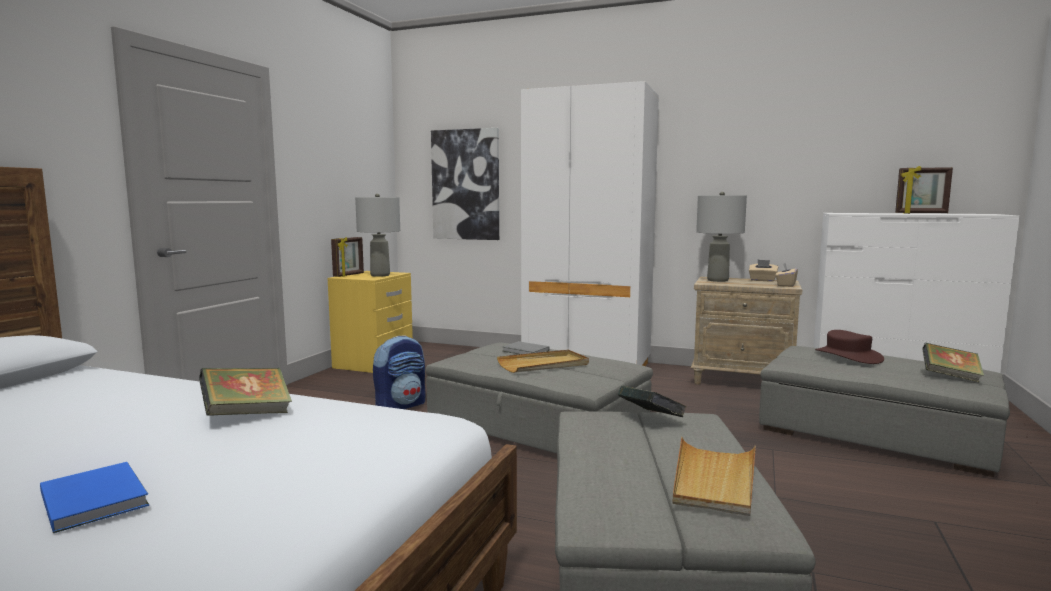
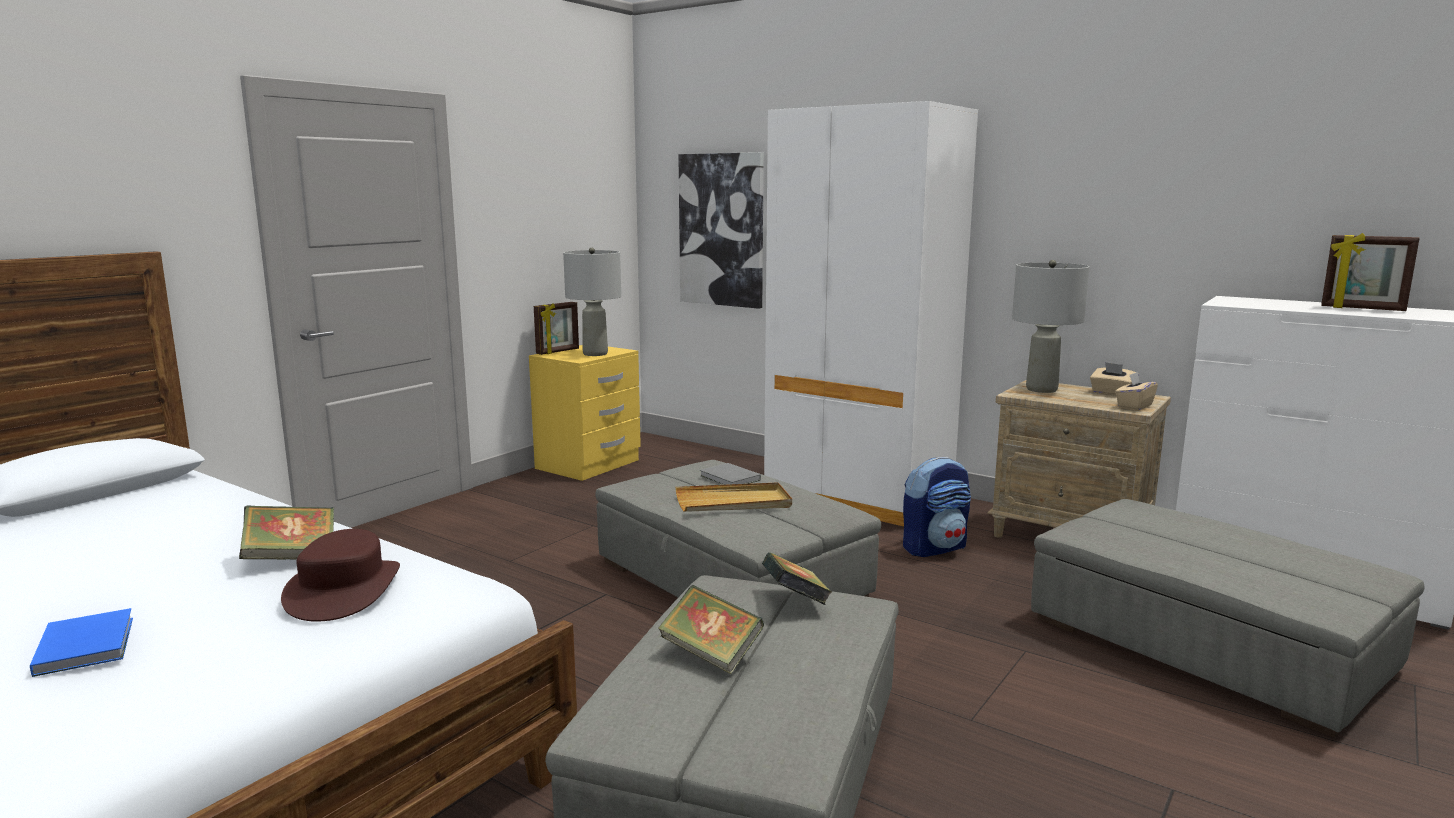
camera: 15 degrees right, 5 degrees up
(401, 405) = (584, 531): backpack -> backpack (934, 548)
(714, 479) = (788, 697): beige tray -> none
(847, 356) = (1185, 526): brown hat -> brown hat (343, 590)
(950, 377) = (1313, 579): book -> book (711, 654)

